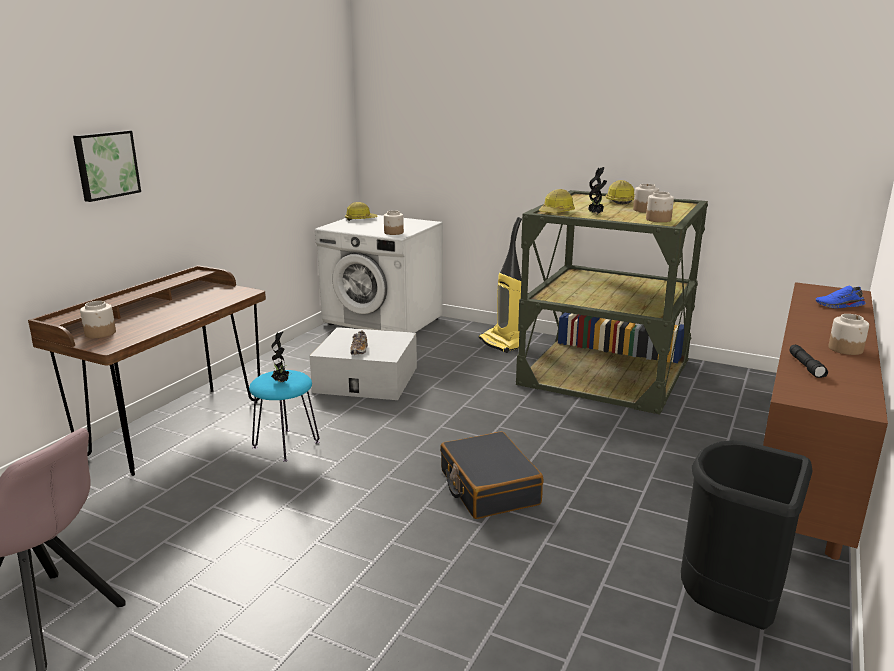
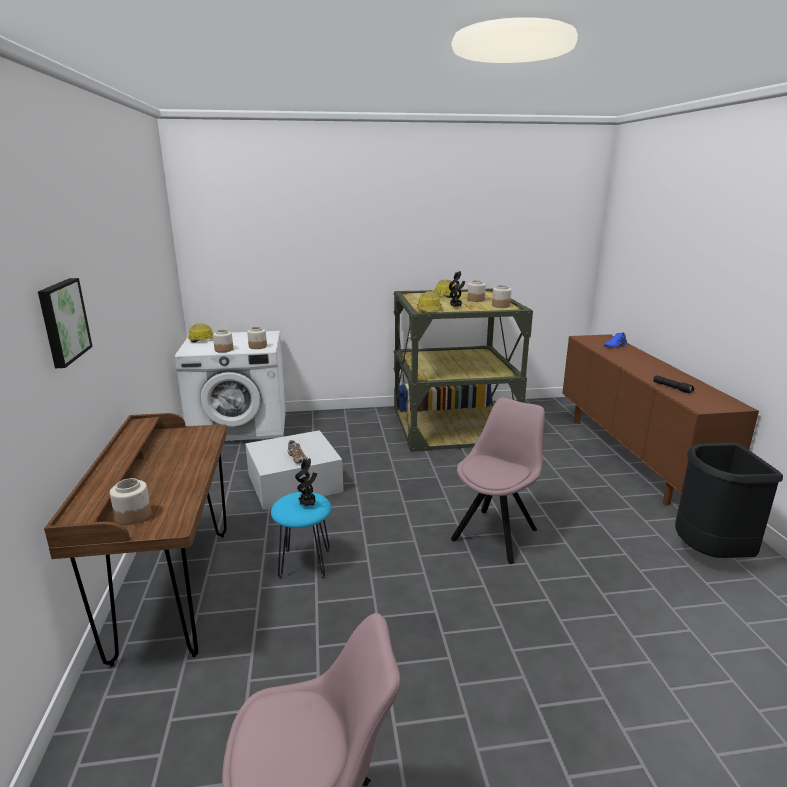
camera: 35 degrees left, 0 degrees up
(488, 487) = (495, 535): black suitcase -> pink chair
(502, 343) = (359, 422): vacuum cleaner -> none
(845, 349) = (666, 372): jar -> jar (224, 350)

